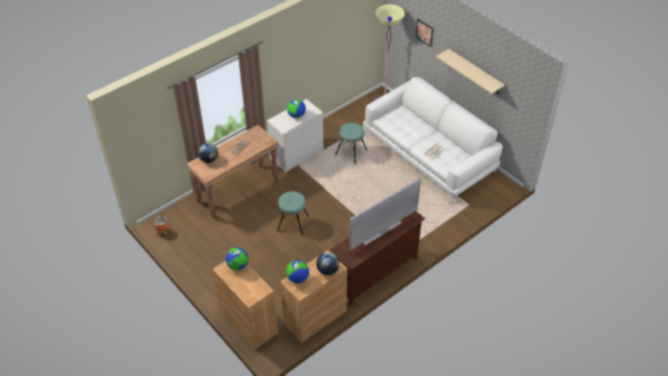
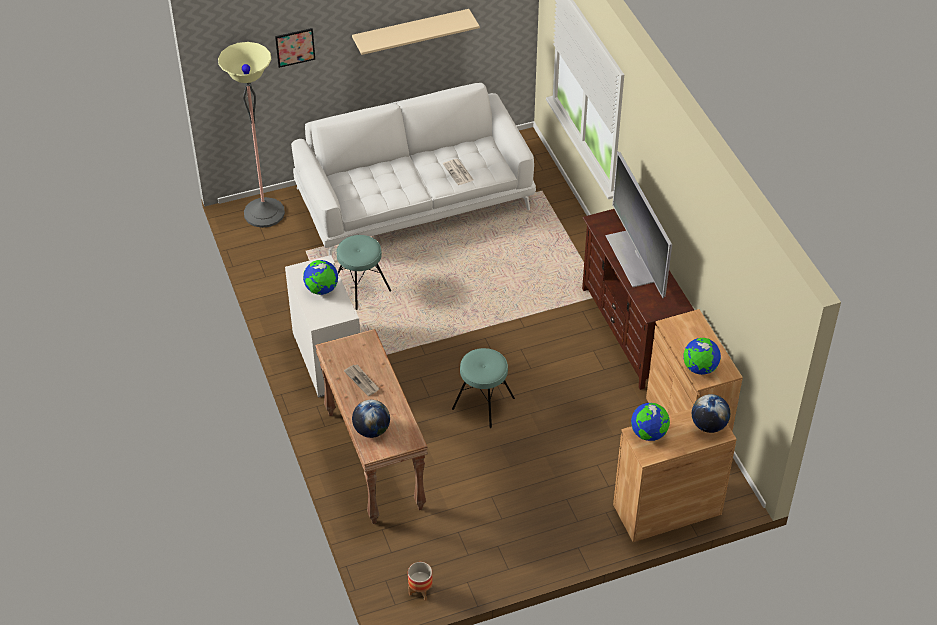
camera: 70 degrees left, 0 degrees up
(327, 270) = (696, 331): globe -> globe (708, 425)

